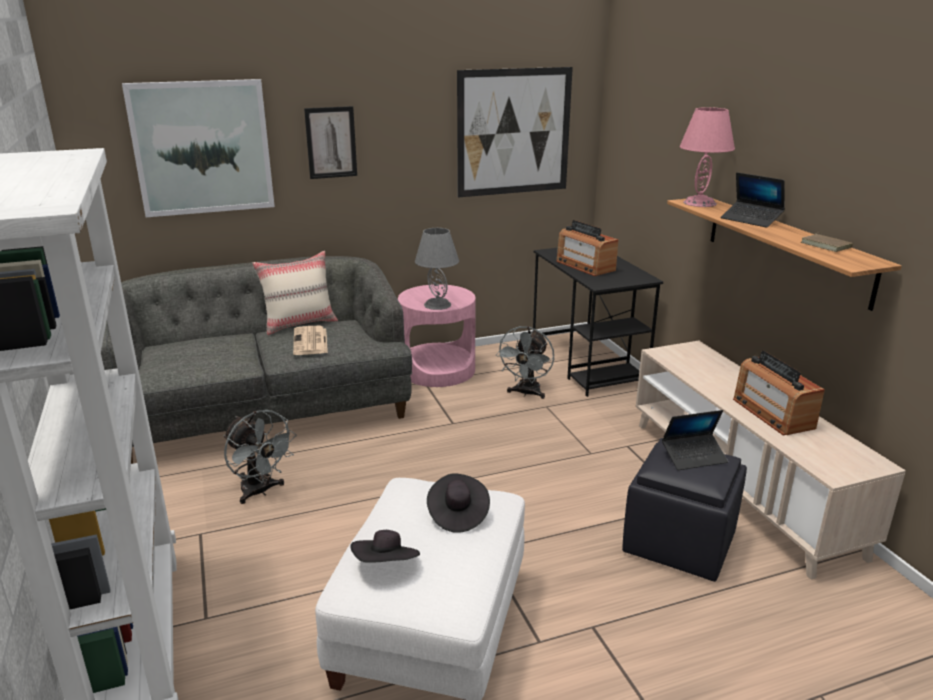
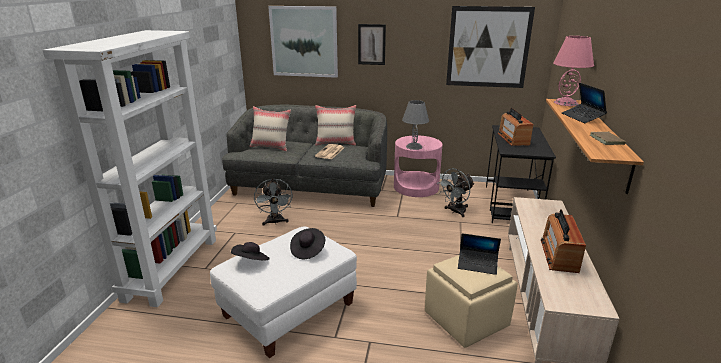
camera: 30 degrees right, 0 degrees up
(188, 355) = (271, 147): none -> beige pillow
(680, 542) = (467, 319): black ottoman -> beige ottoman

